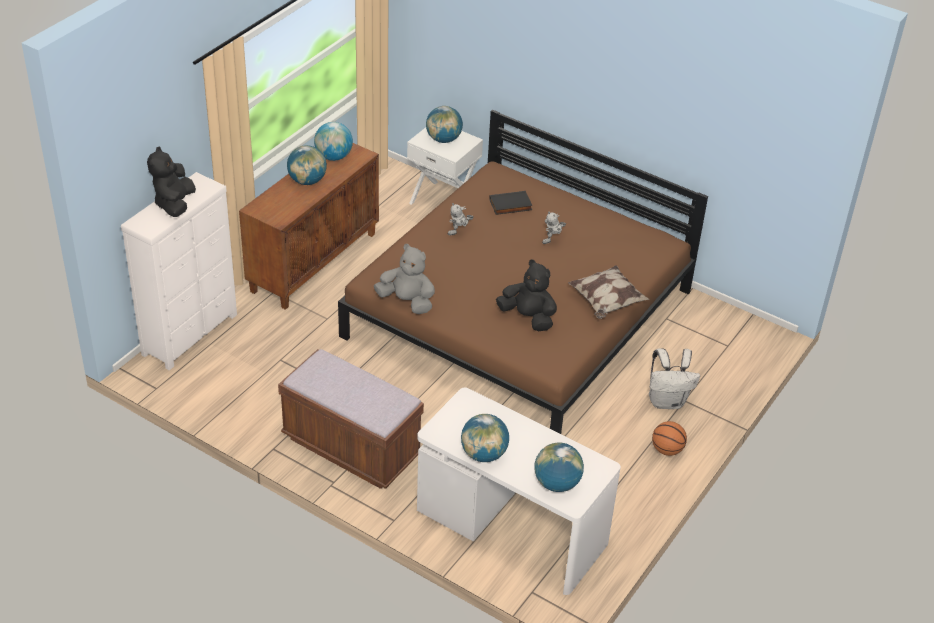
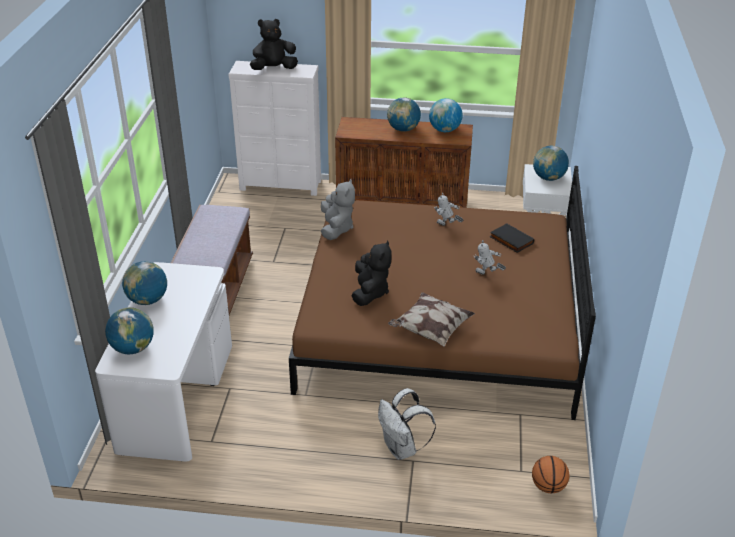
camera: 65 degrees right, 5 degrees down
(667, 450) = (334, 467): basketball -> basketball (548, 486)

